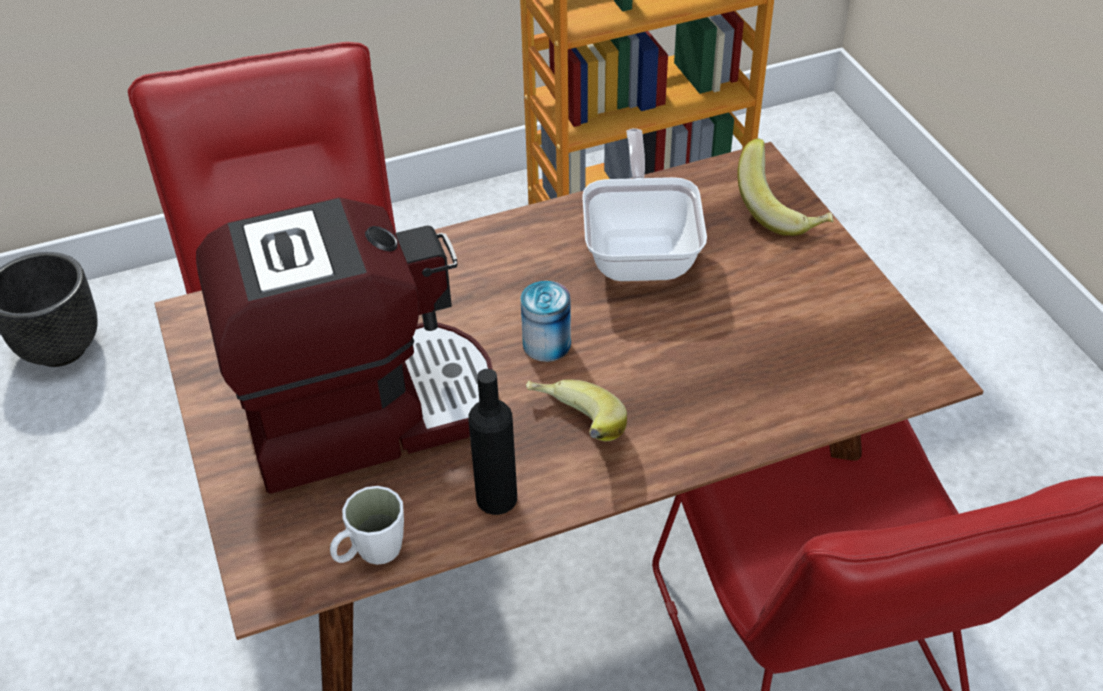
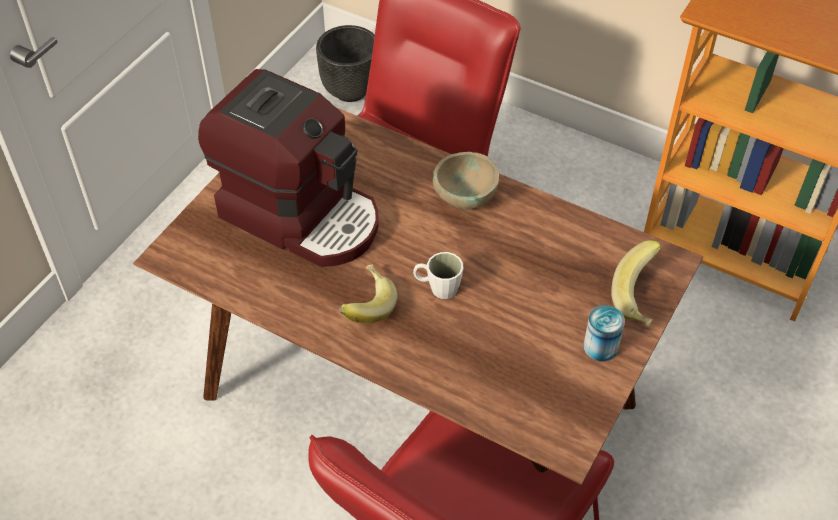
camera: 50 degrees right, 5 degrees up
(370, 553) = (217, 278): white mug -> white mug (437, 288)
(496, 498) = (292, 303): black bottle -> none
(505, 258) = (464, 199): none -> beige bowl
(546, 344) = (416, 257): can -> can (600, 347)
(641, 250) = (533, 253): frying pan -> none

